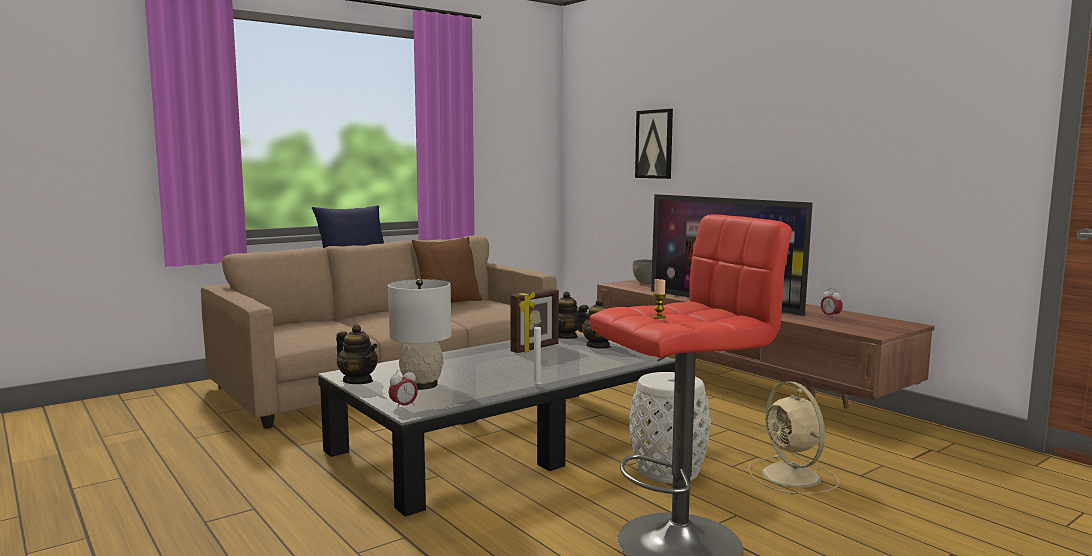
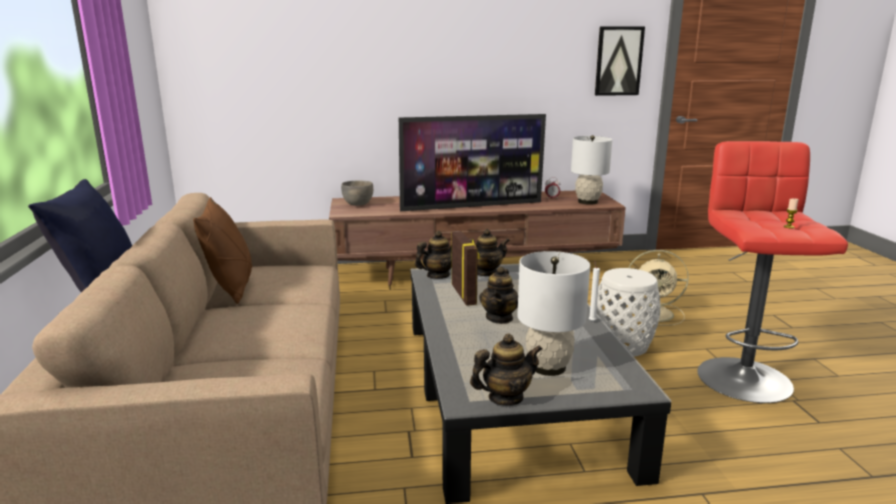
camera: 60 degrees left, 10 degrees up
(403, 407) = (620, 389): alarm clock -> none
(500, 362) = (499, 318): none -> teapot
(654, 144) = (319, 61): picture -> picture (618, 61)
(857, 327) = (587, 202): none -> white table lamp

